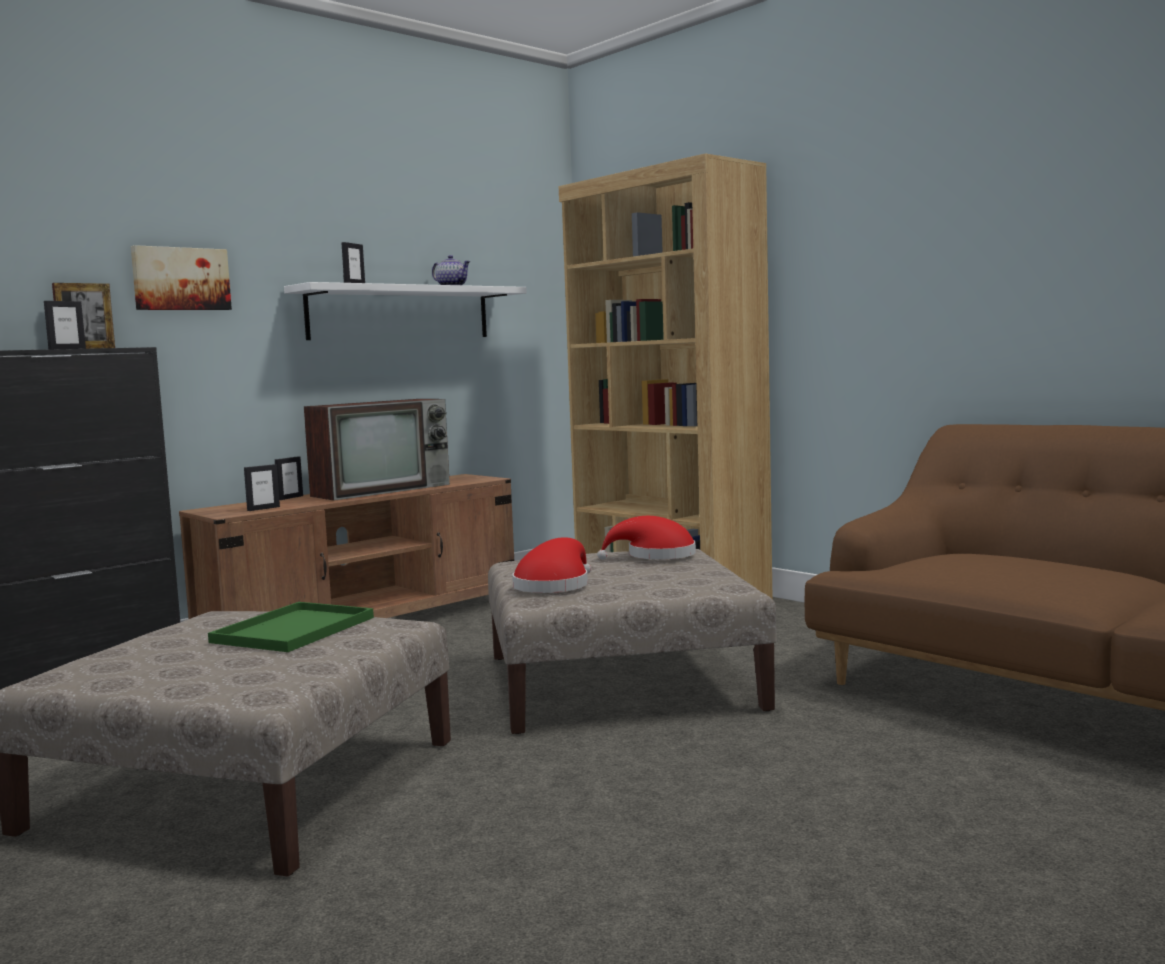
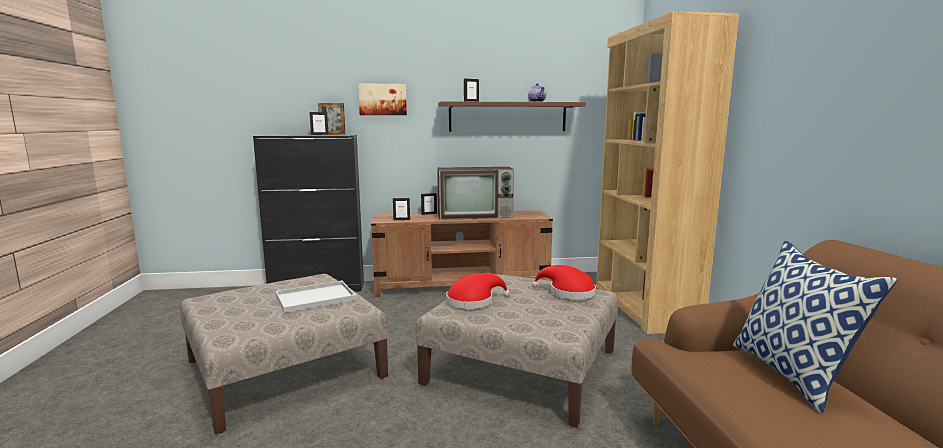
camera: 35 degrees right, 5 degrees up
(294, 629) = (316, 297): green tray -> white tray
(400, 313) = (508, 117): white shelf -> brown shelf
(995, 558) = (792, 375): none -> pillow

